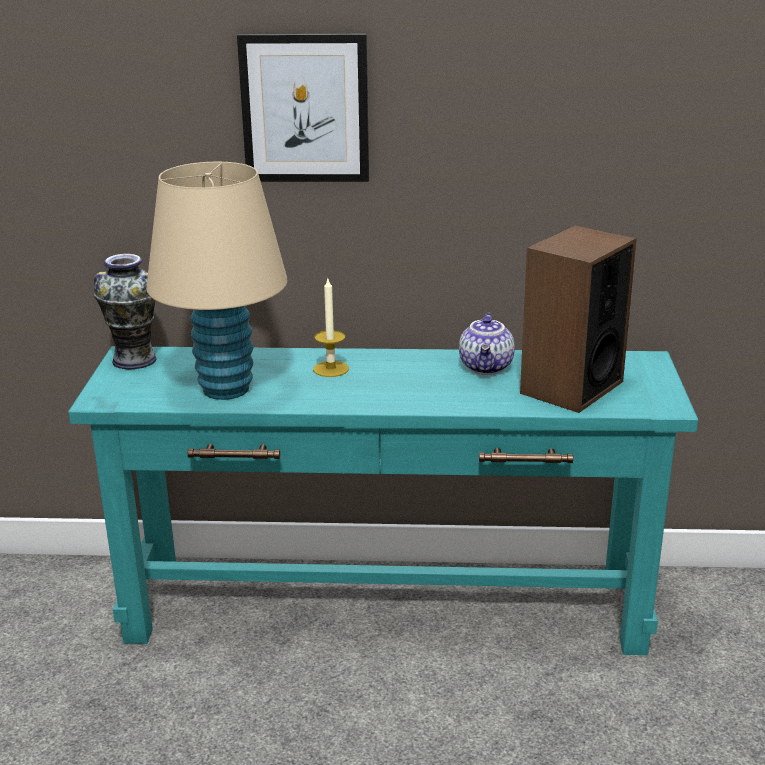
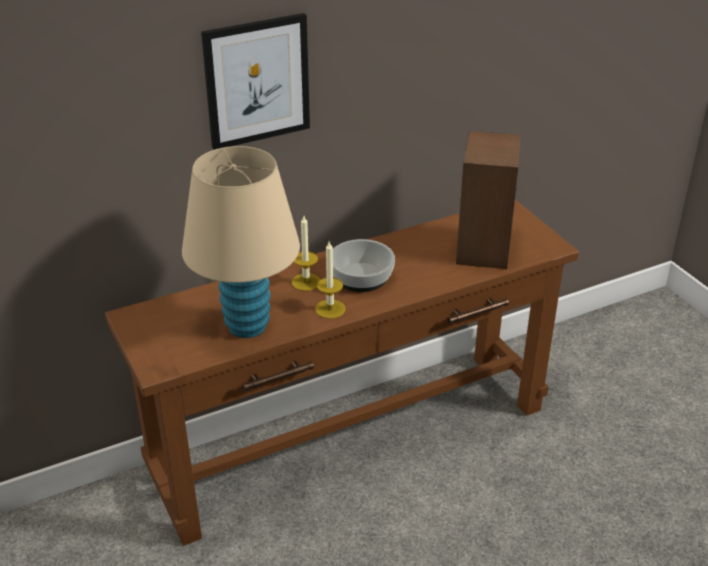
camera: 30 degrees left, 10 degrees up
(134, 360) = (142, 321): vase -> none
(327, 397) = (330, 309): none -> candle
(386, 607) = (352, 440): turquoise console table -> brown console table
(394, 379) = (360, 277): none -> bowl
(487, 367) = (413, 247): teapot -> none

